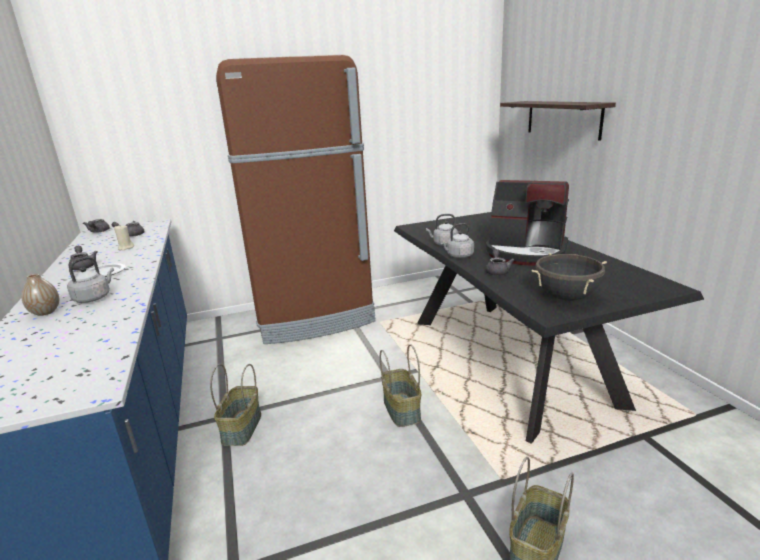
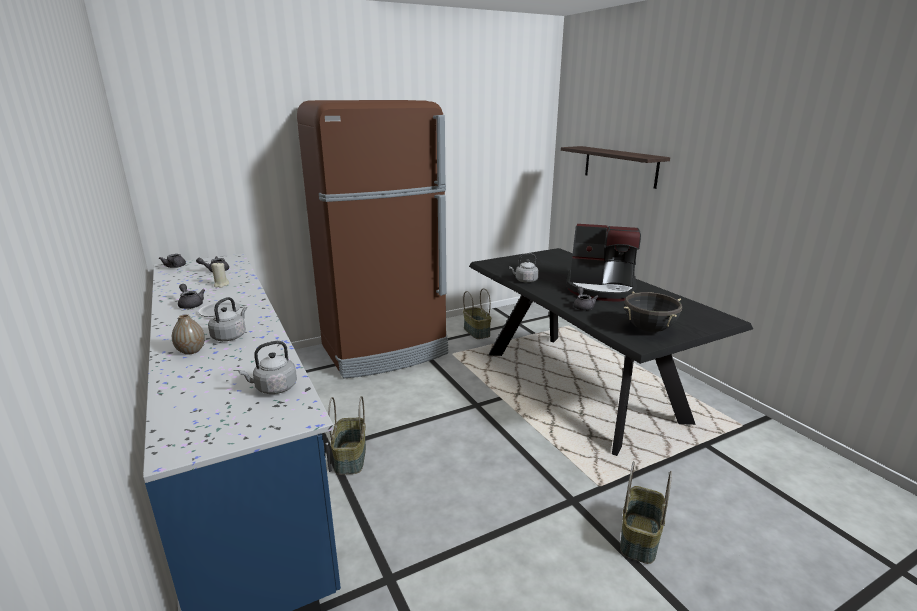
camera: 10 degrees left, 0 degrees up
(402, 410) = (497, 433): basket -> basket (477, 332)
(458, 256) = (543, 292): grey kettle -> grey kettle (274, 388)

